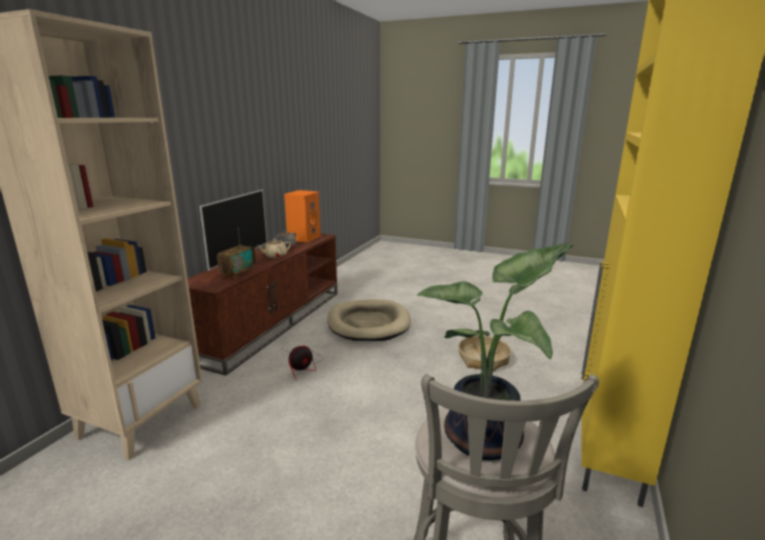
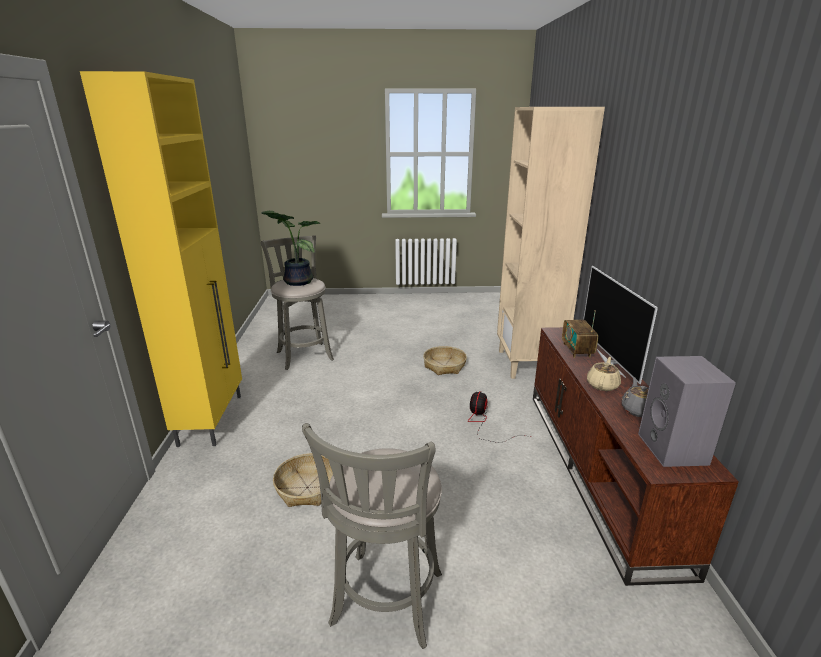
camera: 155 degrees right, 5 degrees up
(245, 454) = (444, 366): none -> basket
(304, 237) = (674, 450): orange speaker -> grey speaker
(368, 323) = (485, 510): beige dog bed -> none
(448, 310) = (385, 604): none -> grey stool

